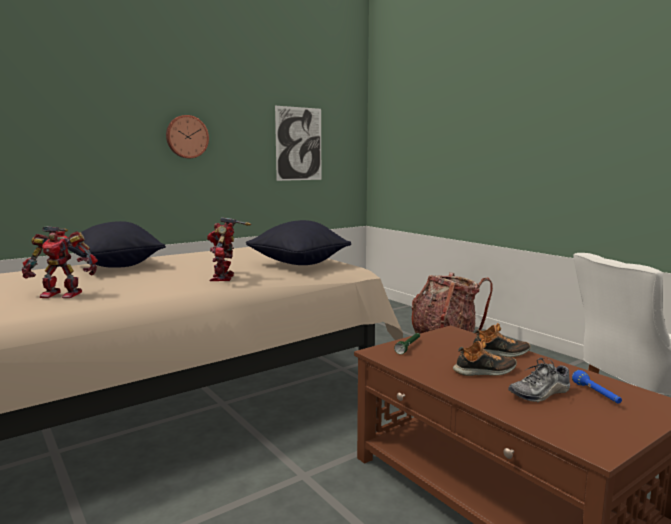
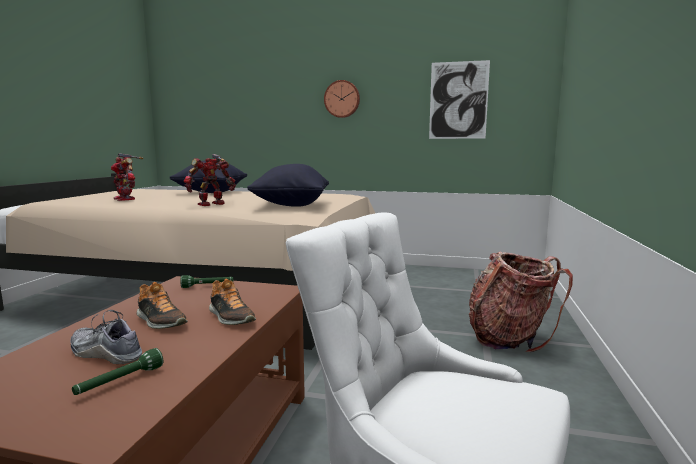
camera: 50 degrees right, 0 degrees up
(596, 394) = (120, 382): blue flashlight -> green flashlight

